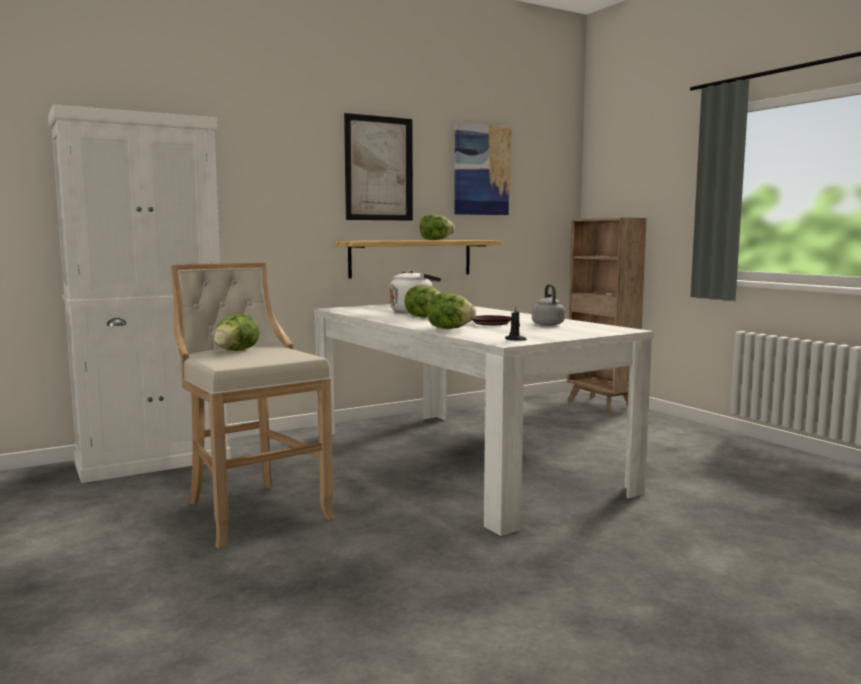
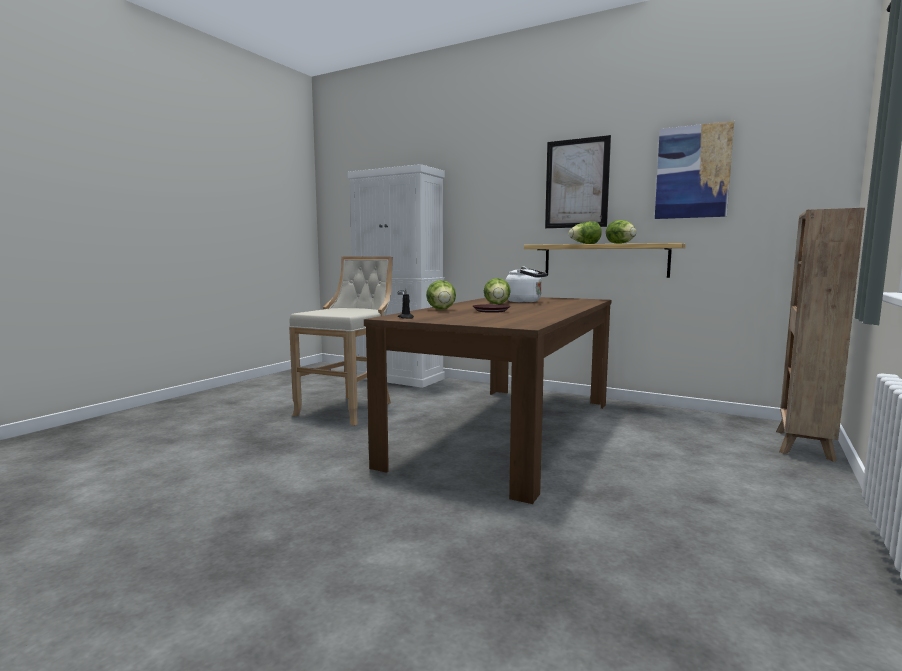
camera: 60 degrees right, 0 degrees up
(235, 351) = (349, 309): lettuce -> lettuce (585, 244)
(461, 461) = (508, 431): white dining table -> brown dining table
(547, 324) = (515, 316): grey kettle -> none

